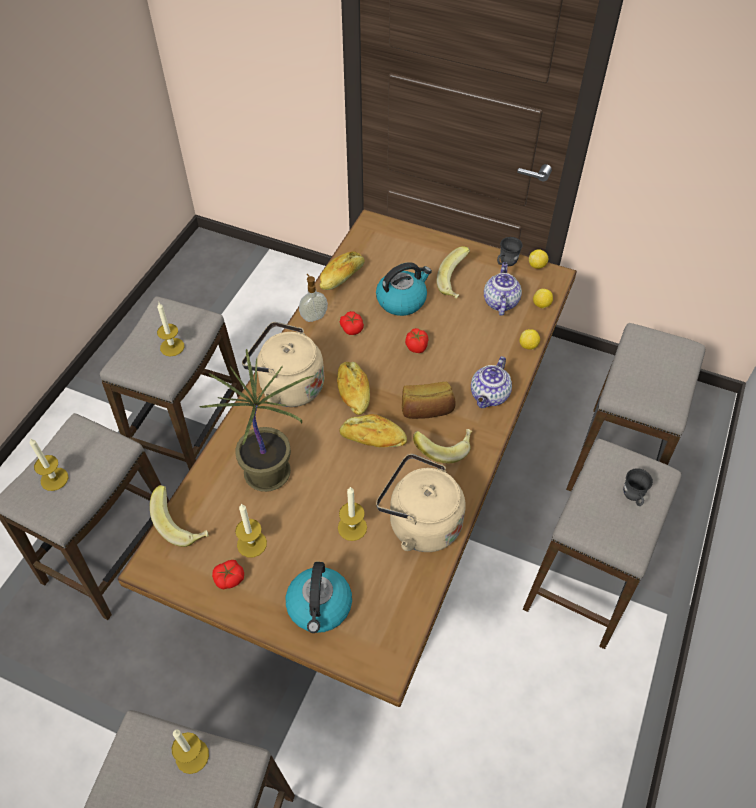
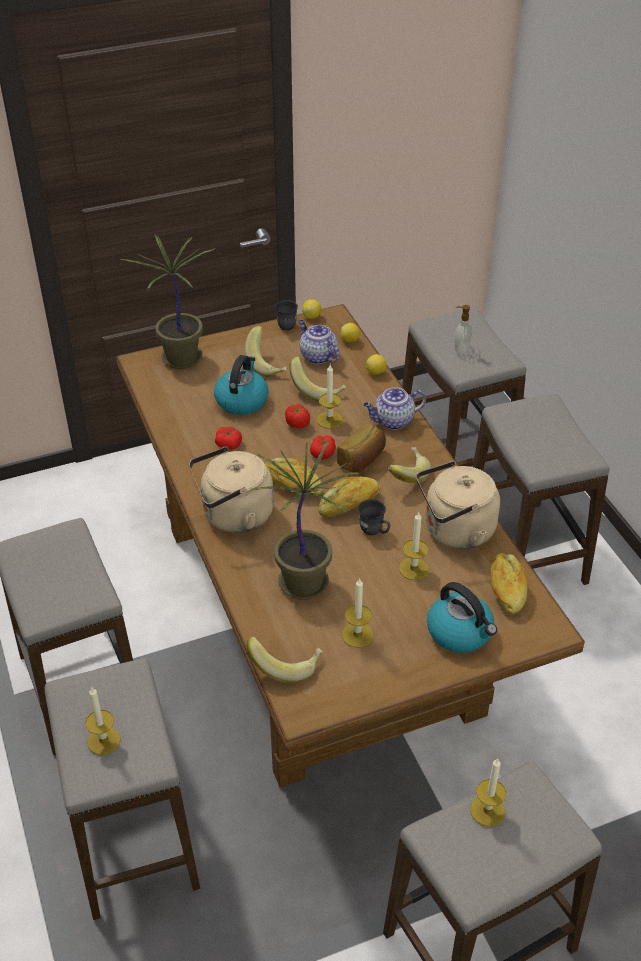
camera: 45 degrees left, 10 degrees down
(172, 347) = (69, 570): candle -> candle (329, 420)
(229, 578) = (373, 668): tomato -> tomato (323, 453)
(314, 316) = (185, 456): soap dispenser -> soap dispenser (460, 349)
(342, 277) = (169, 414): bread -> bread (506, 589)
(401, 240) = (182, 359): none -> potted plant
(465, 329) = (317, 390): none -> banana
(489, 396) = (393, 421): teapot -> teapot turned 90 degrees clockwise
(633, 498) = (550, 428): grey mug -> grey mug (374, 531)

